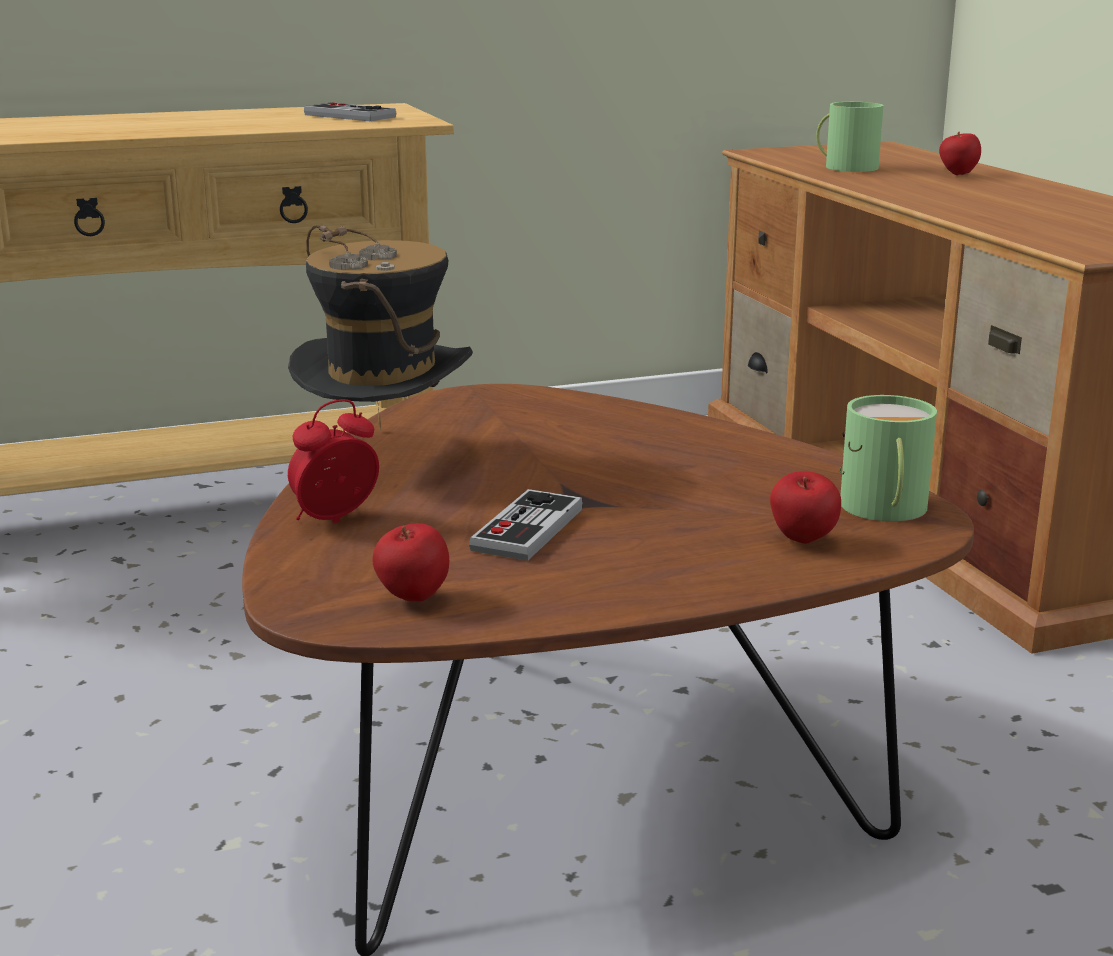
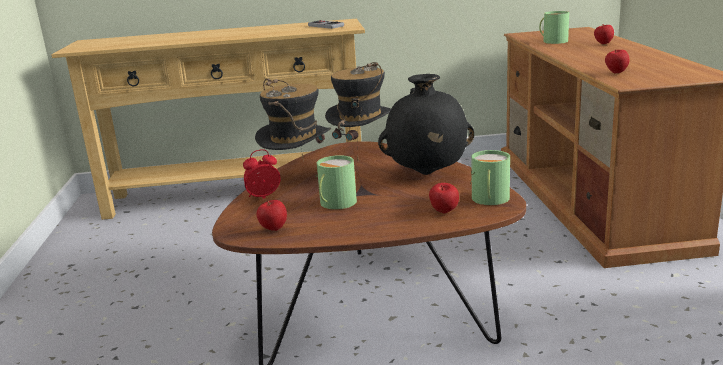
camera: 15 degrees right, 0 degrees up
(512, 405) = (362, 150): none -> hat
(527, 529) = (335, 203): game controller -> green mug
(701, 455) = (427, 174): none -> black vase
(1046, 231) = (616, 73): none -> apple

